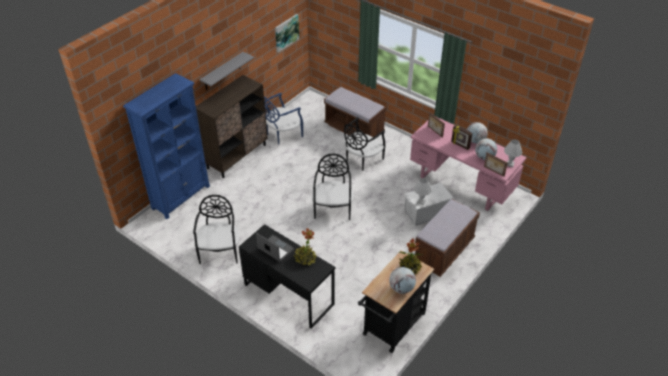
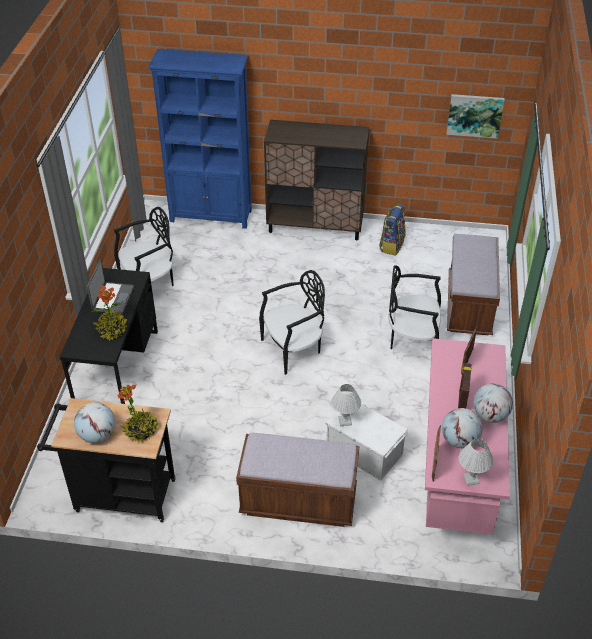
camera: 60 degrees right, 0 degrees up
(222, 71) = (332, 101): grey shelf -> none
(282, 134) = (391, 245): blue chair -> backpack

